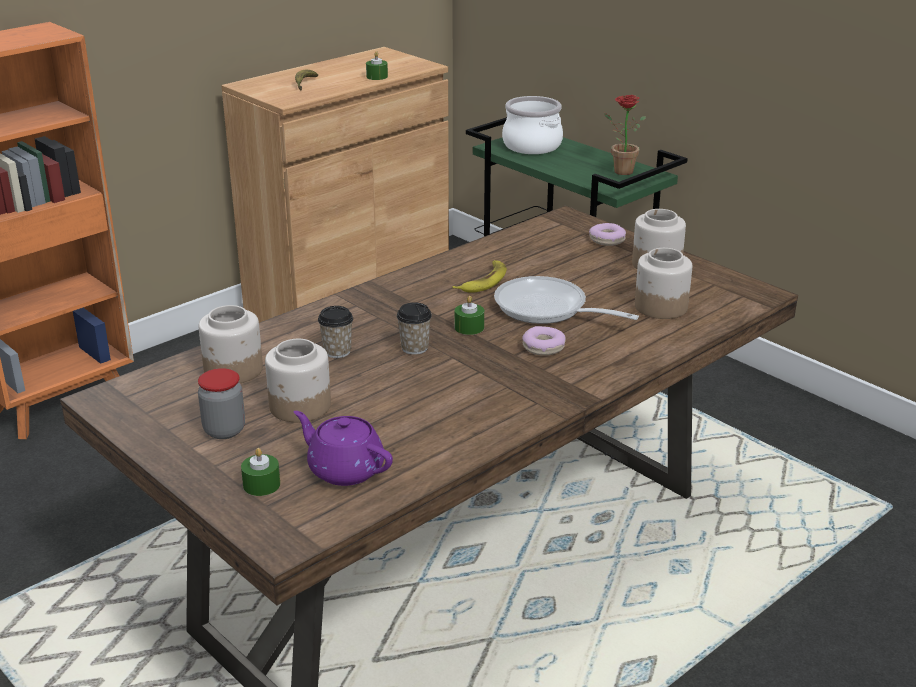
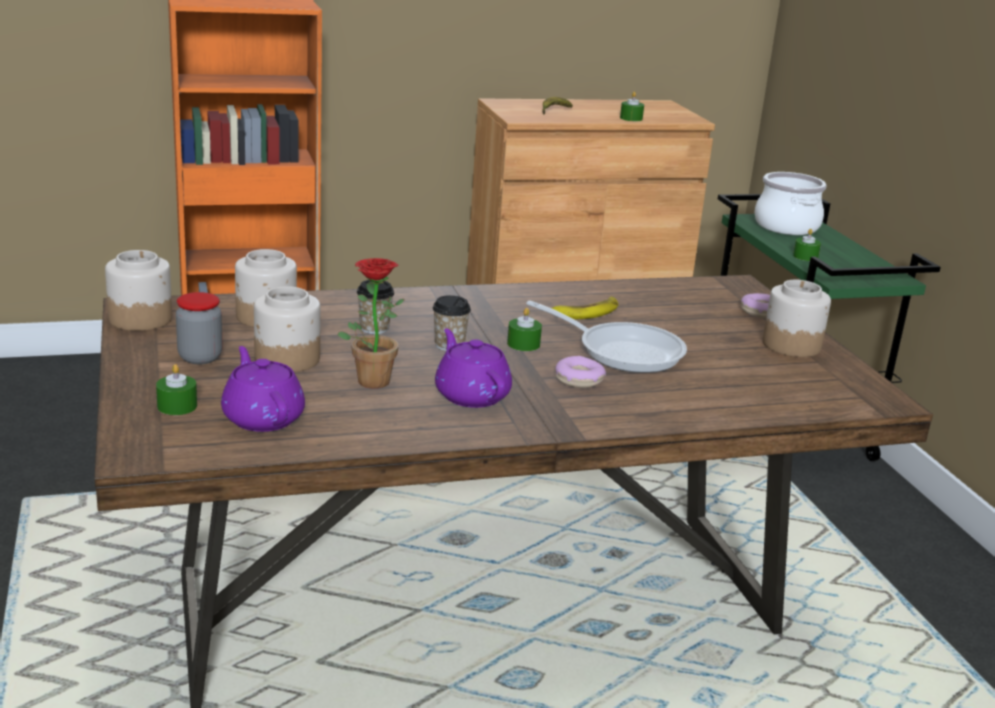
camera: 25 degrees right, 5 degrees down
(480, 389) = (471, 395): none -> purple teapot
(547, 309) = (622, 351): frying pan -> frying pan turned 150 degrees clockwise
(572, 172) = (805, 256): none -> green candle
(619, 170) = (860, 266): potted plant -> potted plant (370, 378)
(660, 307) = (750, 381): jar -> jar (140, 319)

